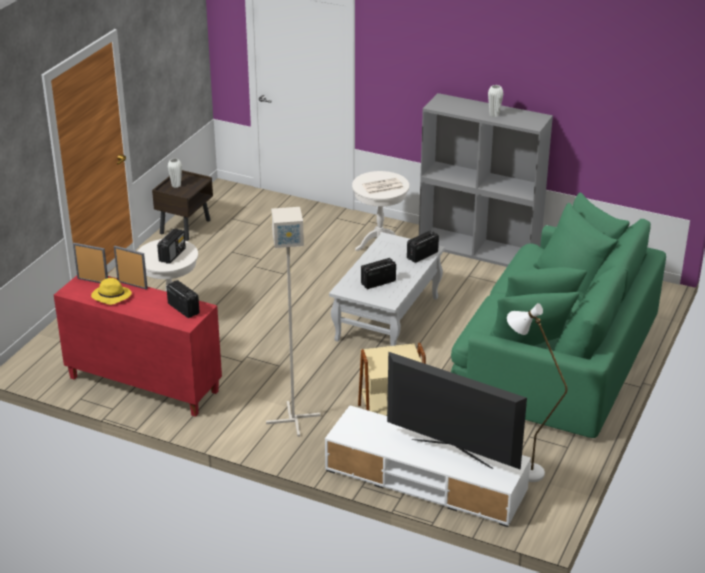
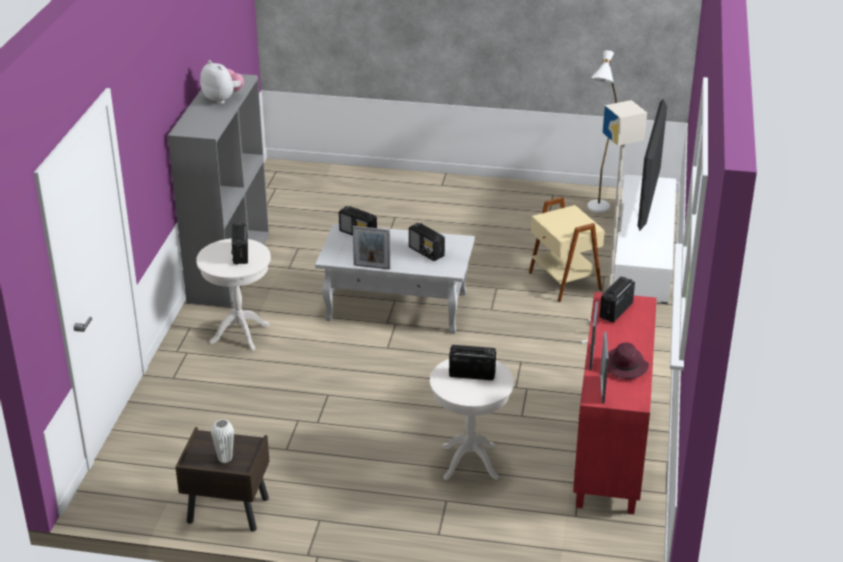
camera: 105 degrees left, 0 degrees up
(111, 296) = (625, 366): yellow hat -> purple hat
(366, 255) = (372, 267): none -> picture frame
(382, 187) = (240, 254): newspaper -> radio
(494, 115) = (223, 99): white vase -> plush toy
(556, 358) = (423, 208): green sofa -> none

